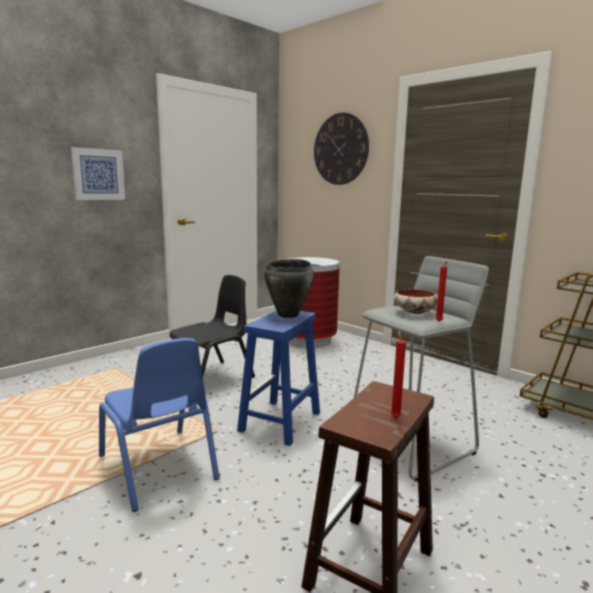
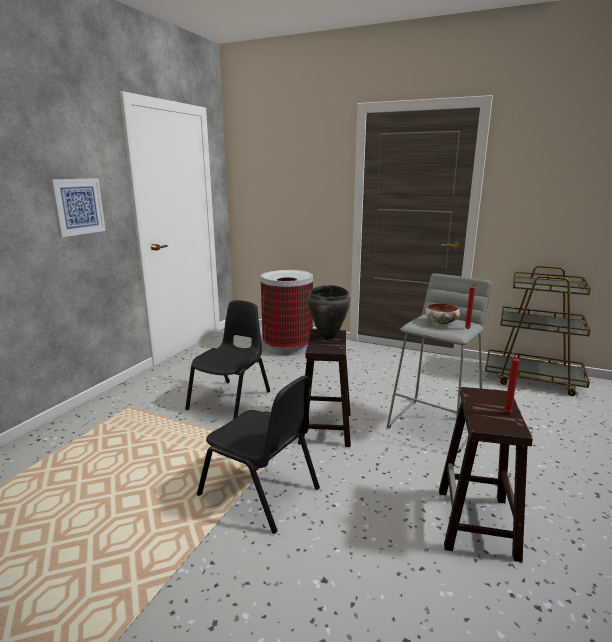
camera: 20 degrees left, 5 degrees up
(158, 468) = (260, 492): blue chair -> black chair
(280, 422) = (326, 428): blue stool -> brown stool
(340, 149) = (298, 166): wall clock -> none

